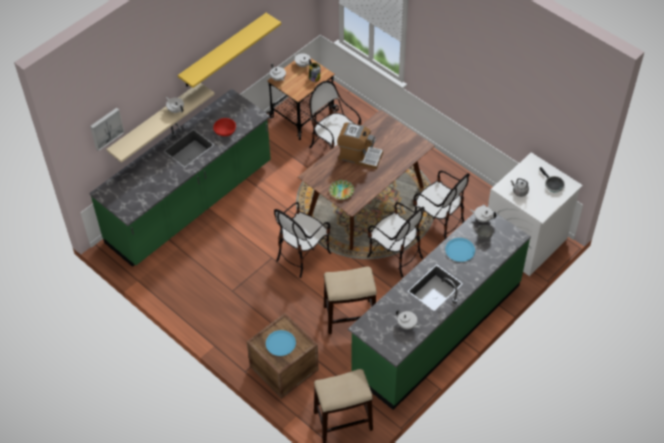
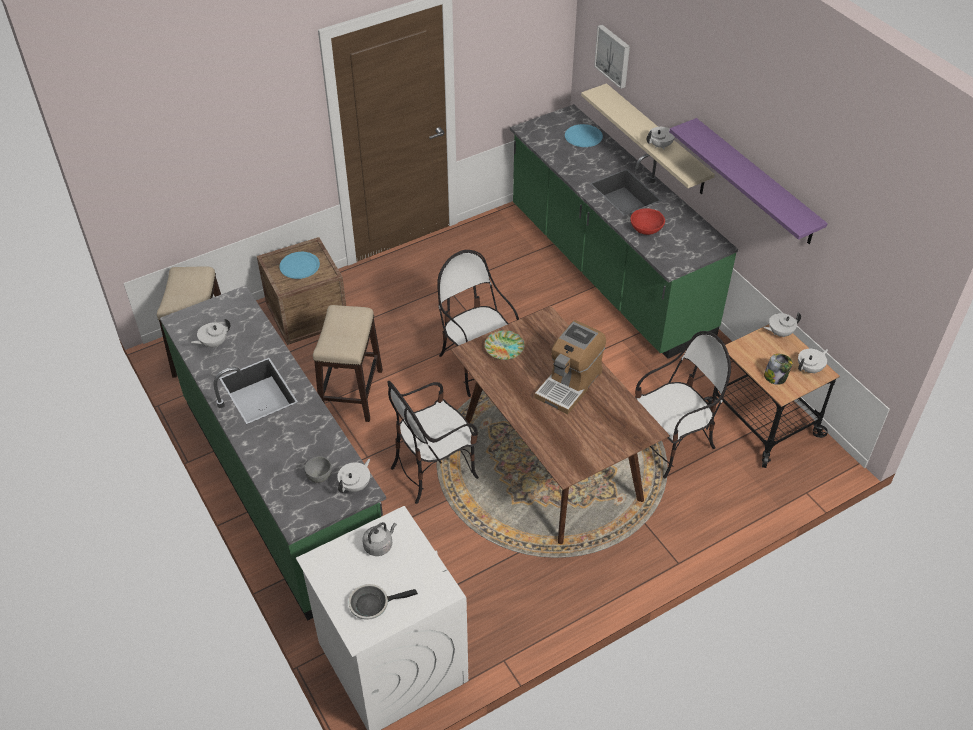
camera: 105 degrees right, 5 degrees down
(223, 51) = (755, 182): yellow shelf -> purple shelf
(438, 224) = (475, 543): chair -> none
(460, 250) = (308, 437): blue plate -> blue plate (583, 137)

